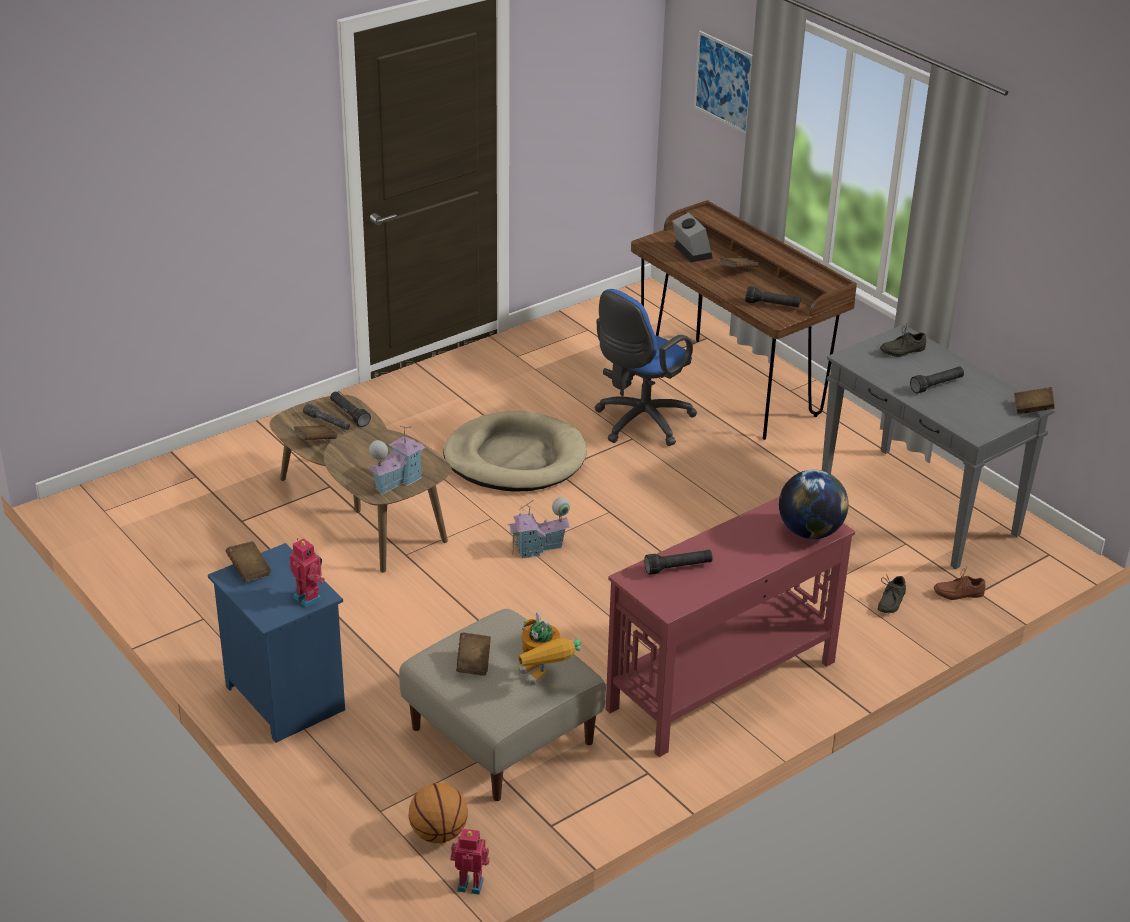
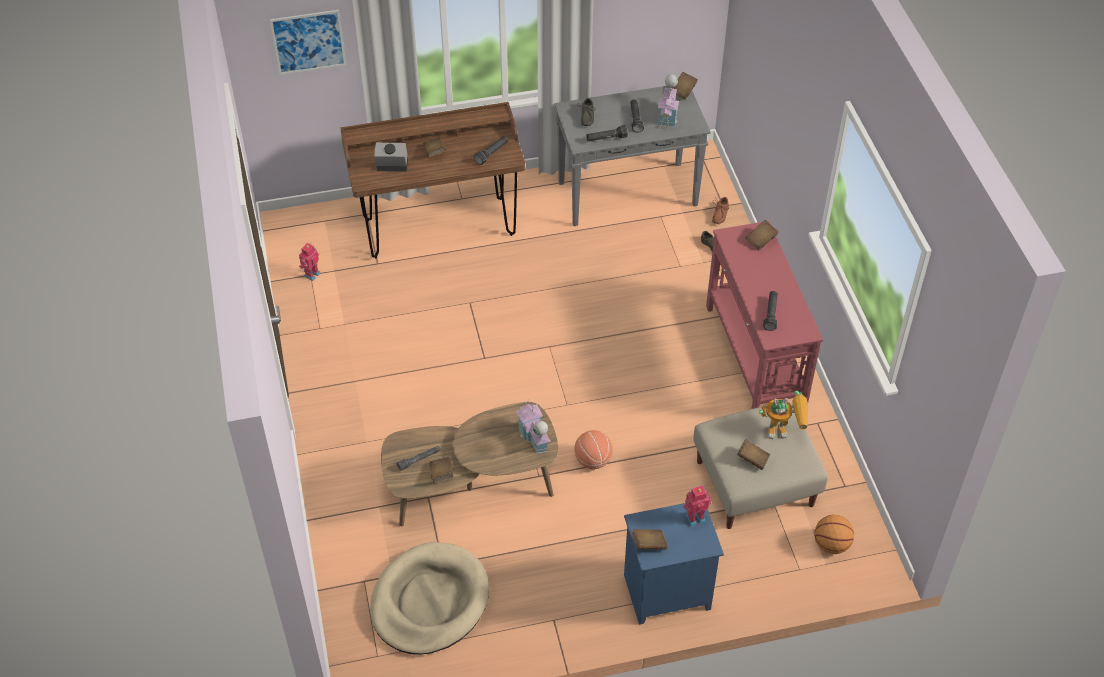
camera: 65 degrees left, 15 degrees up
(349, 414) = (416, 443): black flashlight -> black flashlight (606, 139)
(454, 589) = (593, 461): none -> basketball
(470, 883) = (879, 542): toy robot -> toy robot (311, 274)
(515, 458) = (456, 375): beige dog bed -> beige dog bed (429, 601)
(539, 548) = (570, 398): toy house -> toy house (668, 116)
(639, 423) = (453, 291): blue office chair -> none
(810, 532) = (761, 240): globe -> brown book

